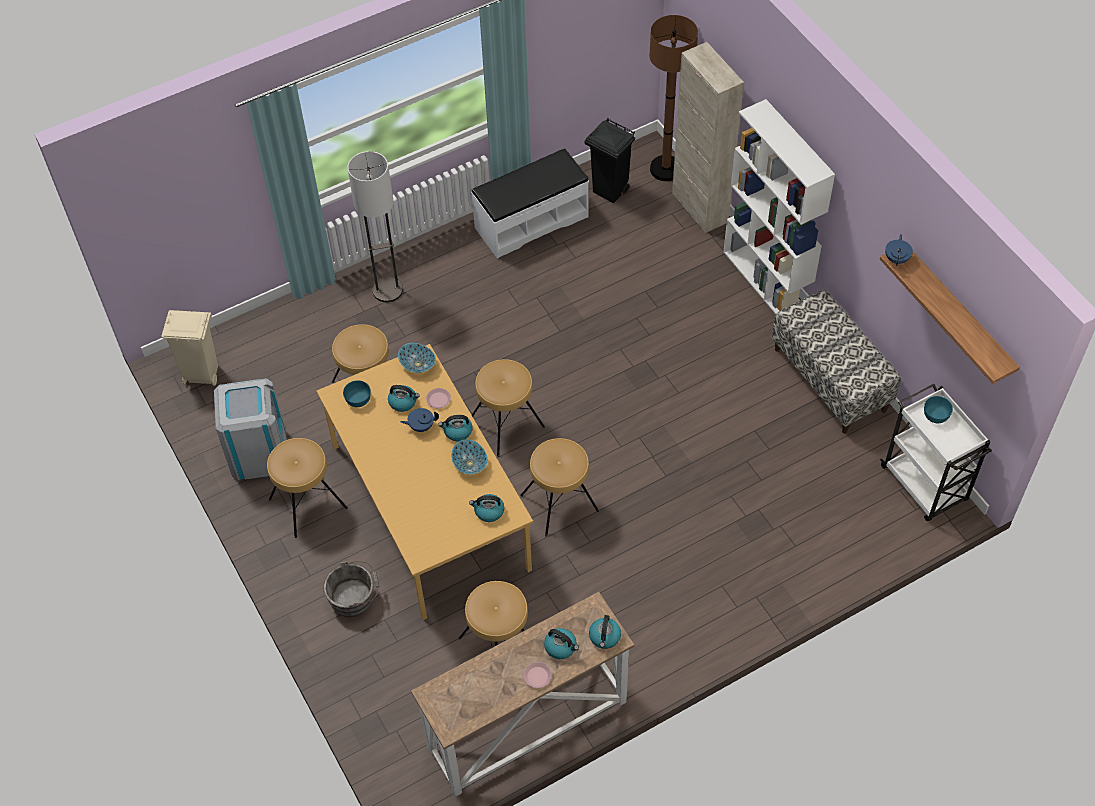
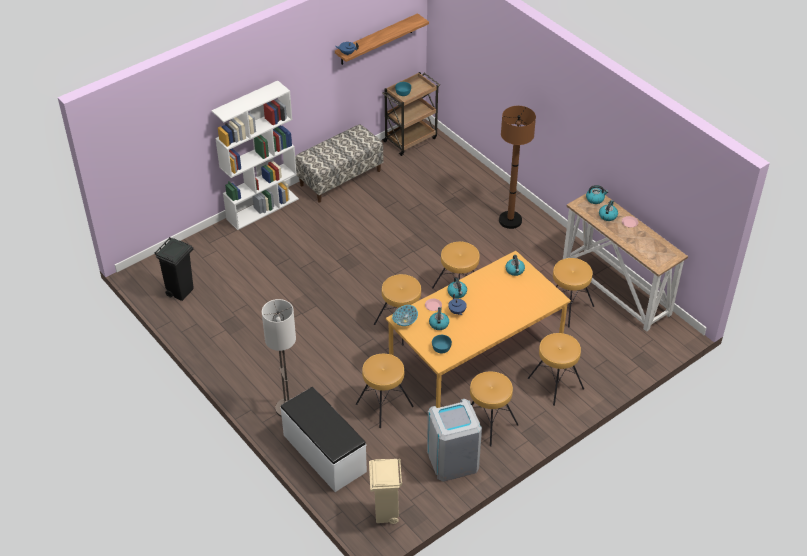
camera: 100 degrees left, 10 degrees down
(354, 597) = (555, 383): grey bucket -> brown stool
(469, 464) = (481, 284): bowl -> none
(531, 221) = (213, 332): white bench -> white bench (324, 453)
(665, 169) = (158, 264): brown floor lamp -> brown floor lamp (510, 220)
(699, 208) = (196, 244): beige cabinet -> none
(925, 485) = (411, 139): white cart -> brown cart

